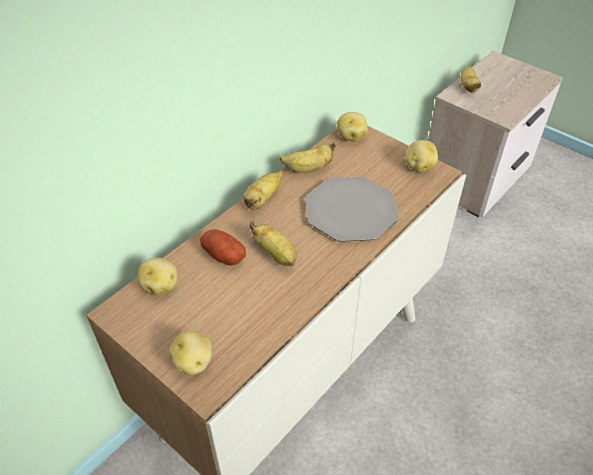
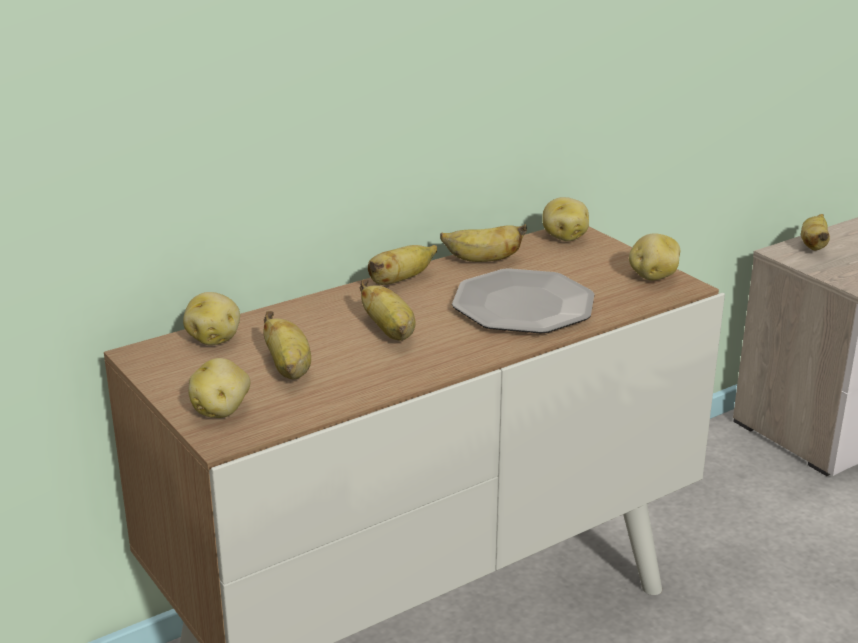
camera: 15 degrees right, 20 degrees down
(223, 255) = (315, 323): potato -> none
(223, 307) = (289, 369): none -> banana

